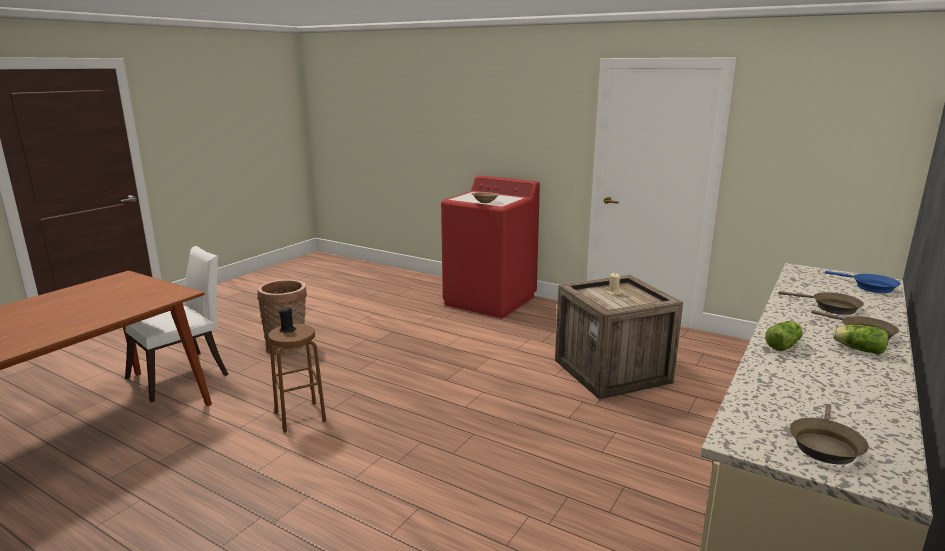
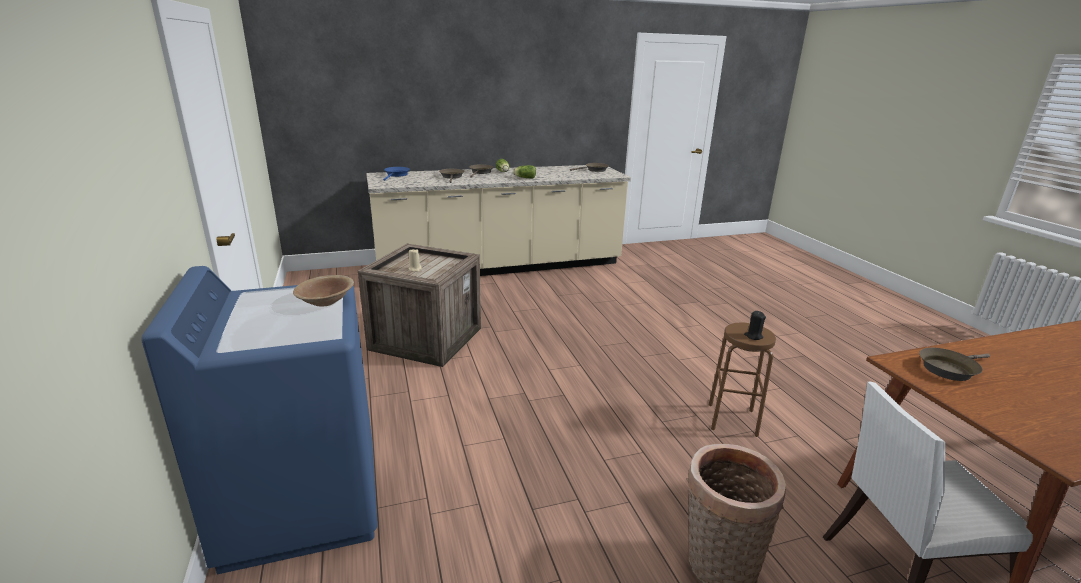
camera: 140 degrees left, 5 degrees up
(146, 299) = (949, 369): none -> brown frying pan
(490, 301) = (302, 502): red washing machine -> blue washing machine

